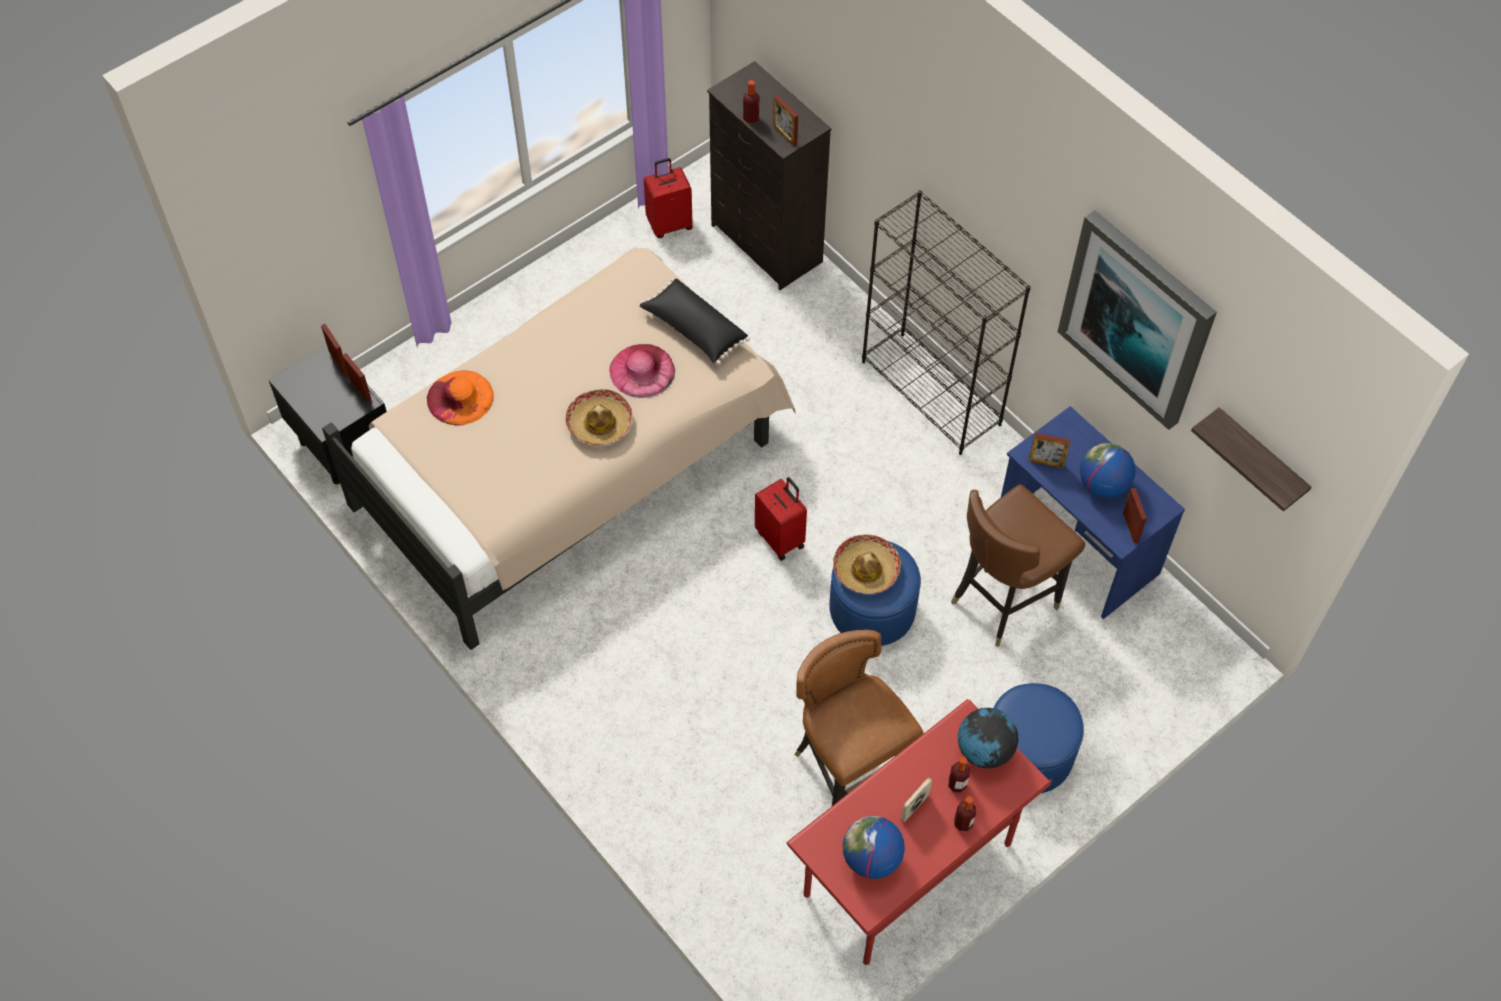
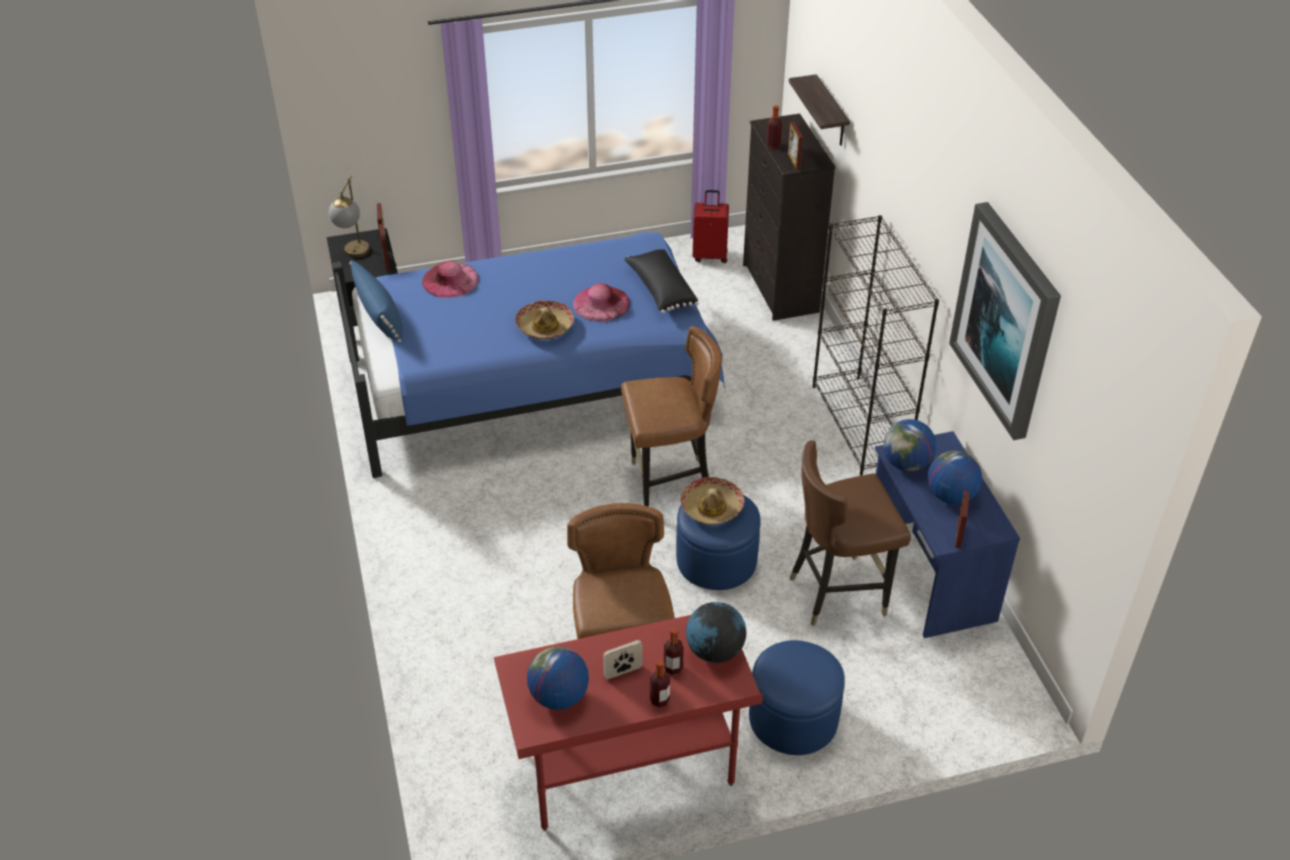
camera: 25 degrees right, 15 degrees down
(319, 395) = (354, 256): none -> table lamp
(410, 474) = (380, 316): none -> blue pillow
(460, 397) = (450, 280): orange hat -> pink hat
(573, 465) = (534, 383): beige bed -> blue bed
(781, 538) = (669, 485): red suitcase -> brown chair
(1046, 462) = (906, 464): picture frame -> globe
(1259, 459) = (1079, 469): shelf -> shelf (831, 112)

